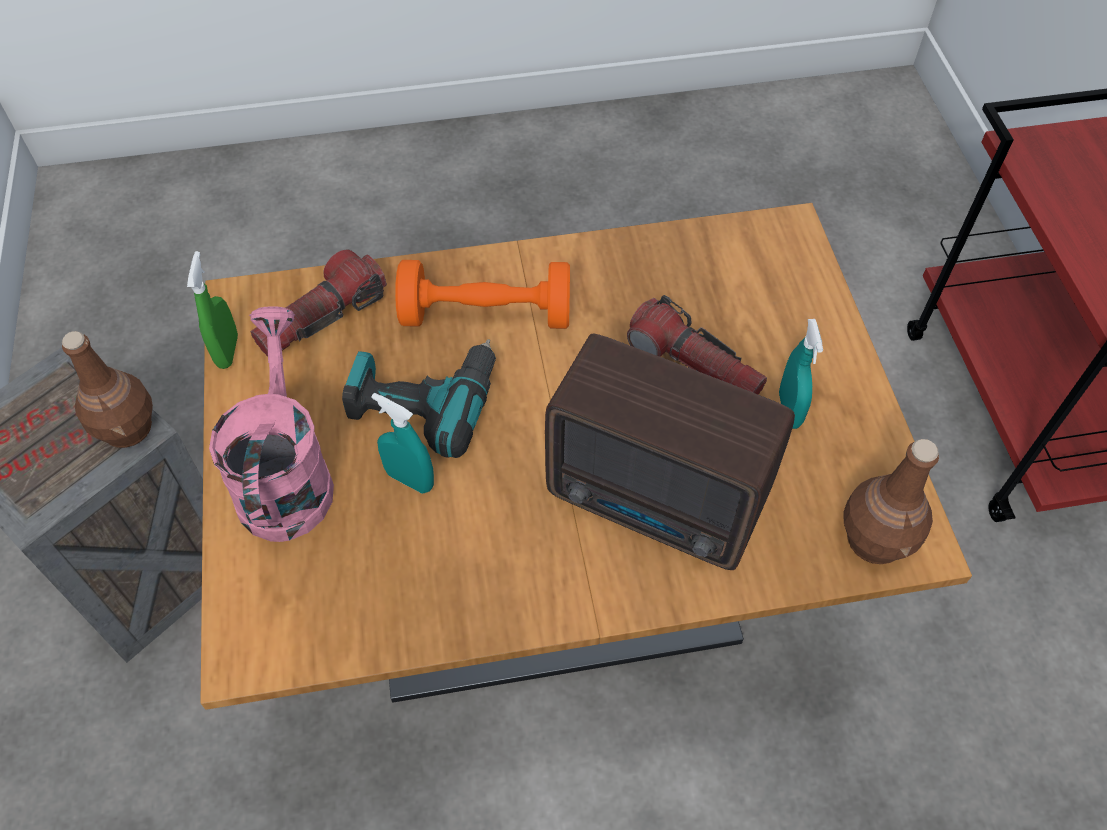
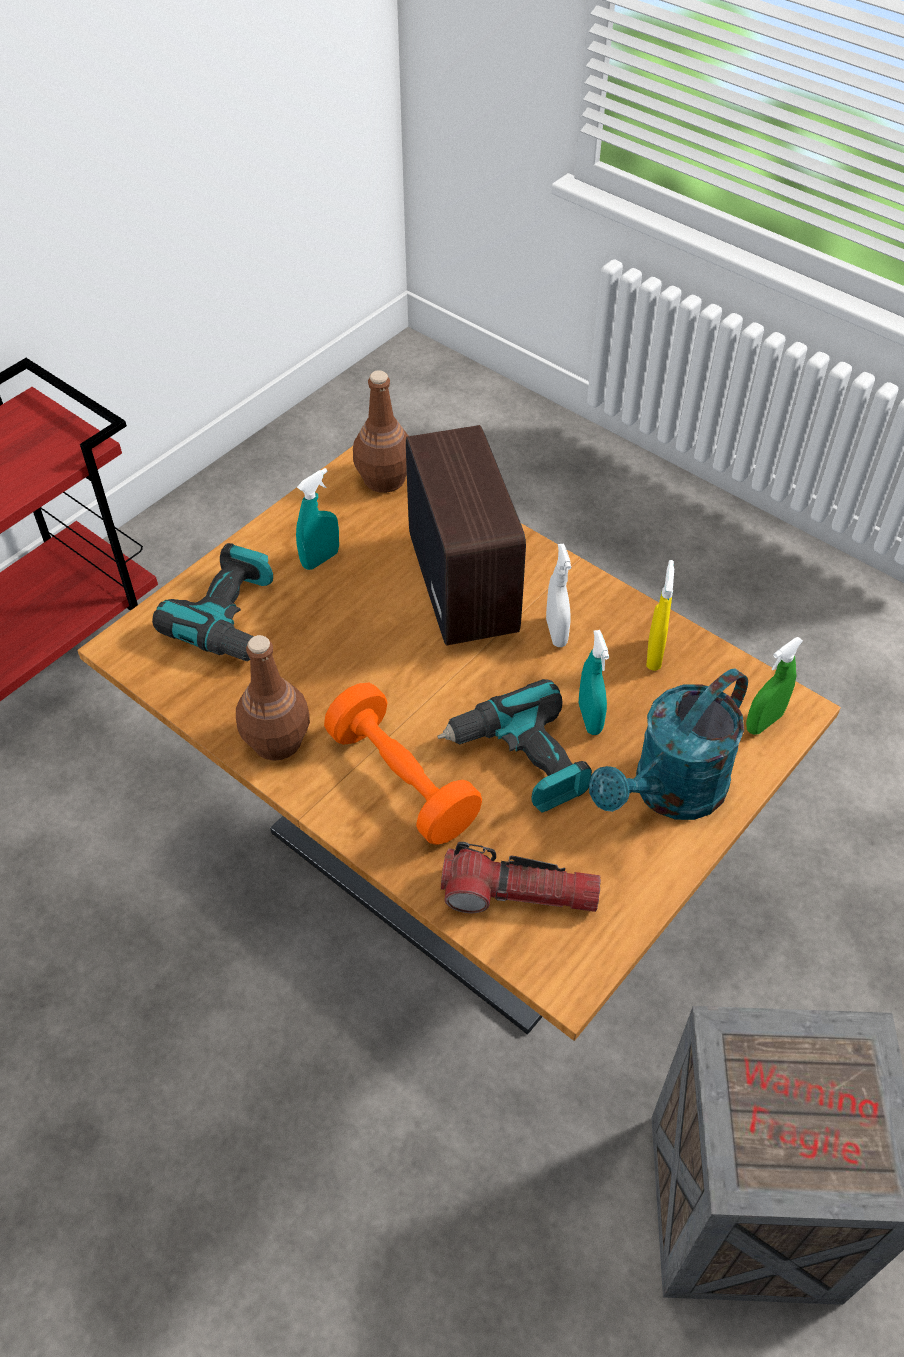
camera: 130 degrees left, 5 degrees down
(128, 427) = (731, 1049): brown bottle -> brown bottle (276, 740)
(227, 351) = (620, 936): green spray bottle -> green spray bottle (763, 722)
(286, 475) = (669, 793): pink watering can -> turquoise watering can
(419, 591) = (654, 655): none -> yellow spray bottle
(525, 531) = (556, 632): none -> white spray bottle
(694, 365) = (329, 626): flashlight -> none
(763, 308) = (233, 618): none -> power drill

